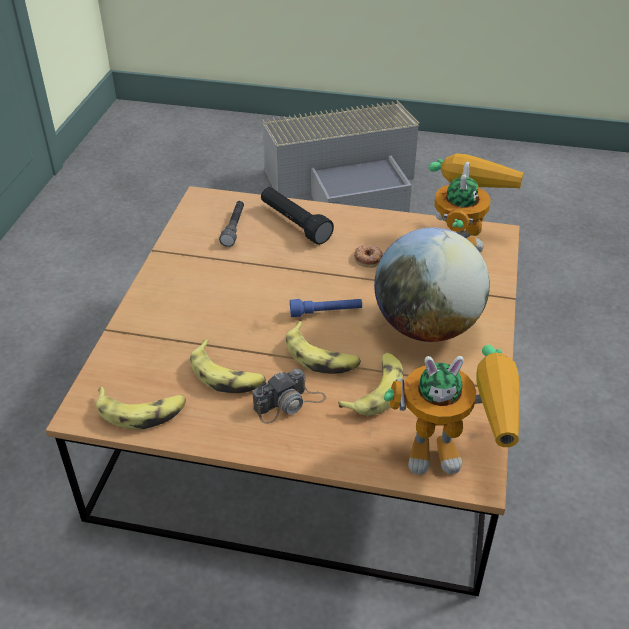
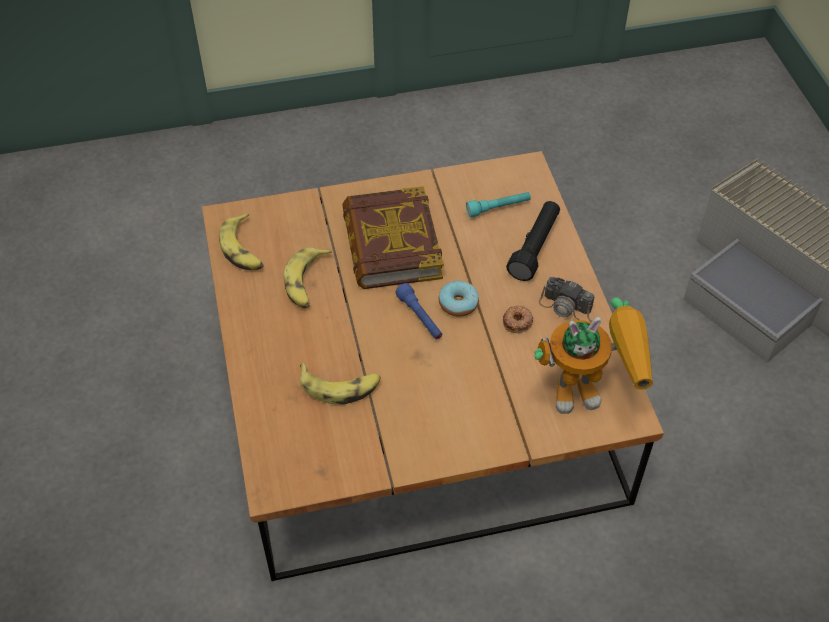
camera: 65 degrees right, 10 degrees up
(224, 303) = (391, 245): none -> book
(234, 228) = (498, 208): grey flashlight -> turquoise flashlight
(289, 403) = (296, 334): camera -> camera (568, 310)
(321, 356) = (361, 335): banana -> none
(325, 284) = (458, 303): none -> donut
(426, 326) = (444, 398): globe -> none
(453, 451) = (296, 463): toy robot -> none

